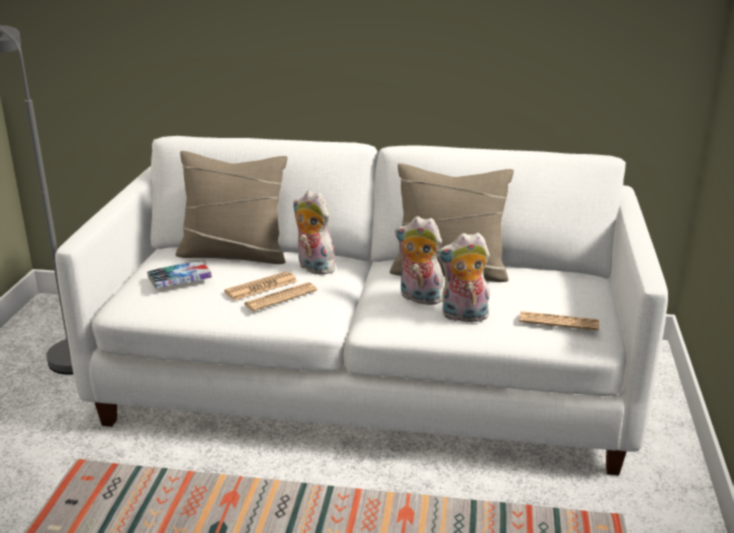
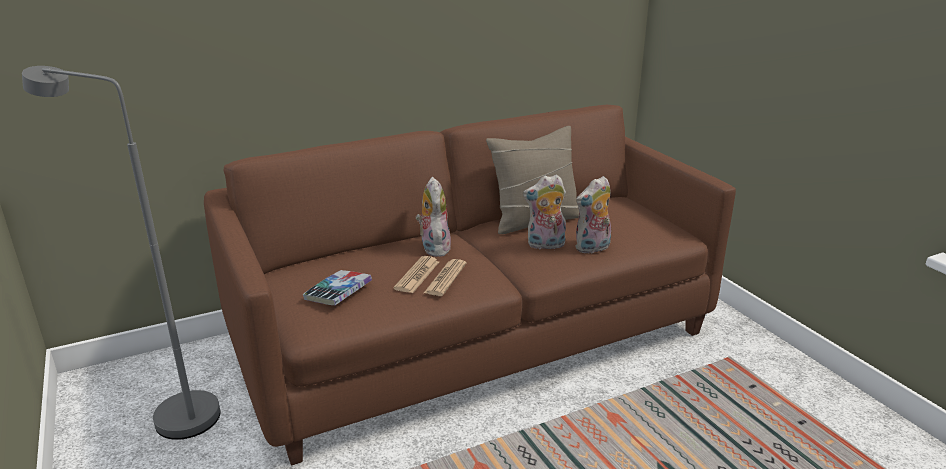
camera: 35 degrees left, 0 degrees up
(234, 254) = (350, 257): beige pillow -> none
(313, 268) = (433, 248): plush toy -> plush toy turned 75 degrees clockwise
(368, 381) = (473, 335): white sofa -> brown sofa
(558, 322) = (653, 232): newspaper -> none

